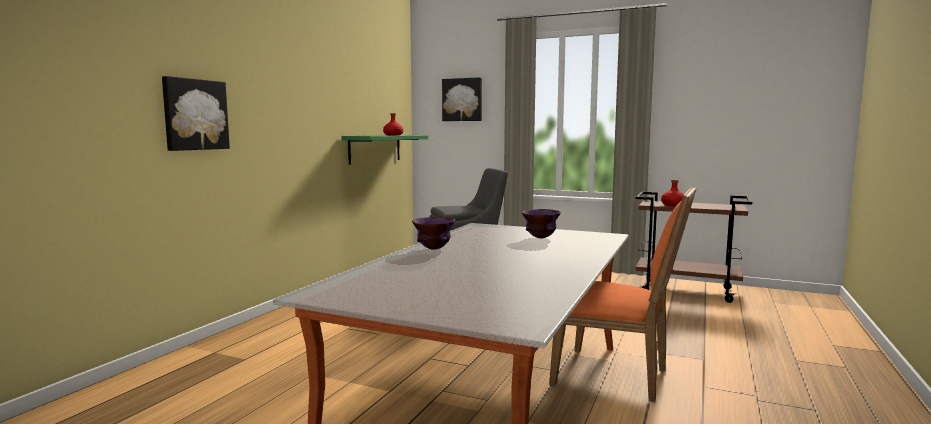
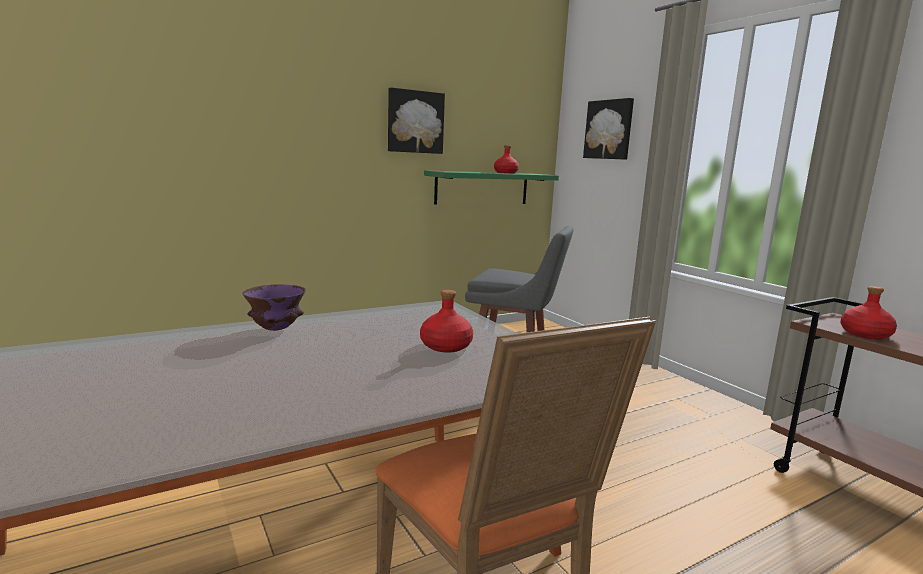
camera: 35 degrees right, 5 degrees up
(195, 114) = (205, 139): picture -> picture (415, 122)
(540, 238) = (445, 346): purple bowl -> red bottle

